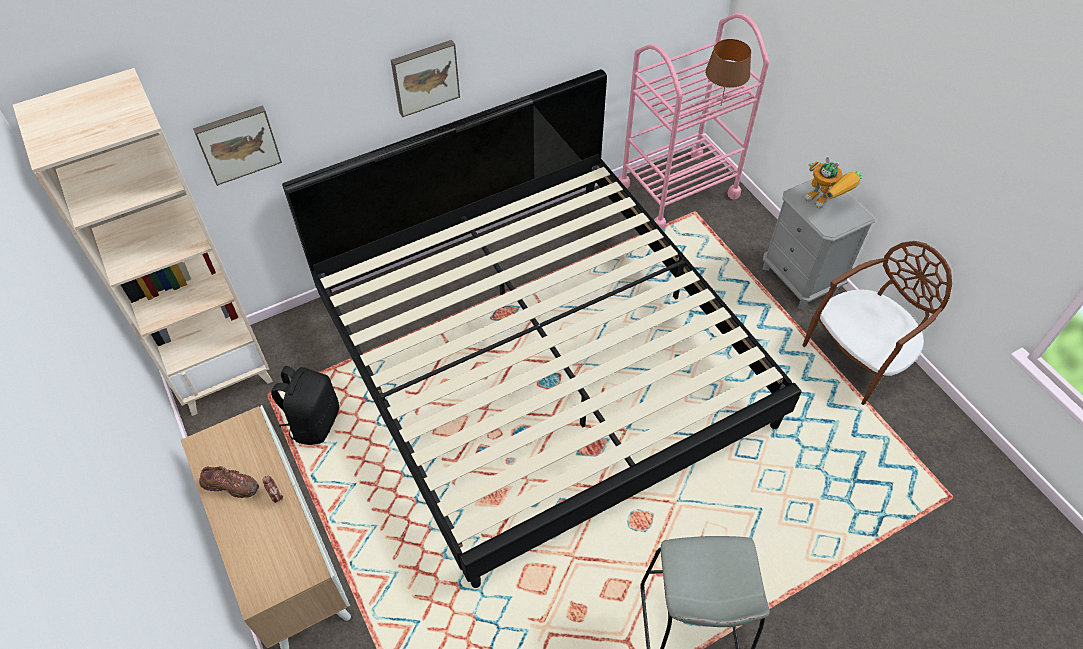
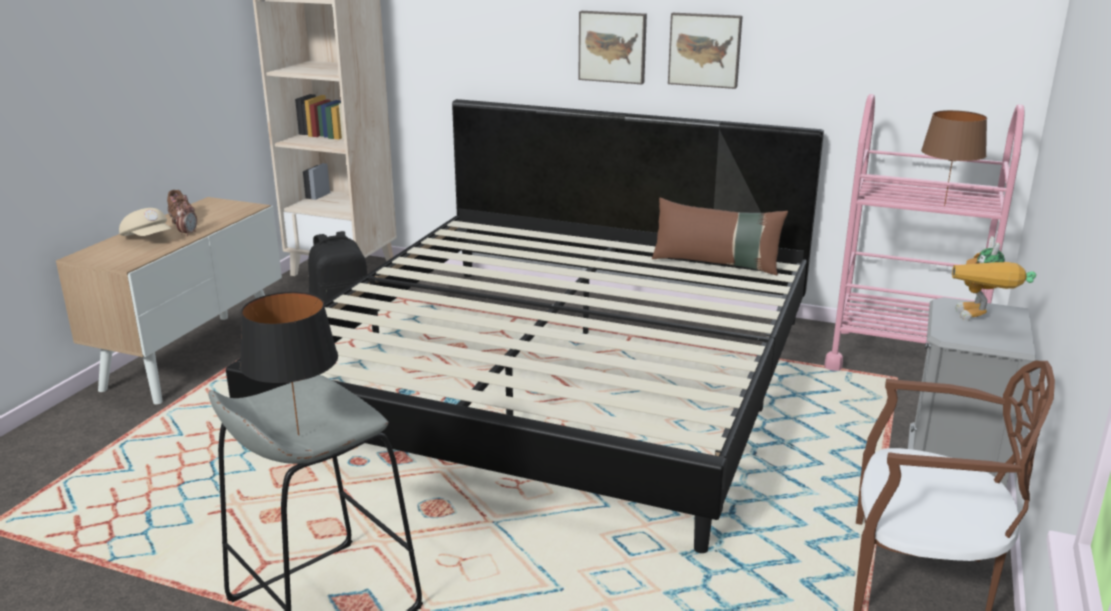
camera: 50 degrees right, 30 degrees down
(237, 143) = (435, 40): picture -> picture (705, 50)
(258, 530) = (148, 239): none -> beige cap
(562, 202) = (716, 264): none -> brown pillow
(736, 590) = (298, 434): none -> black table lamp

